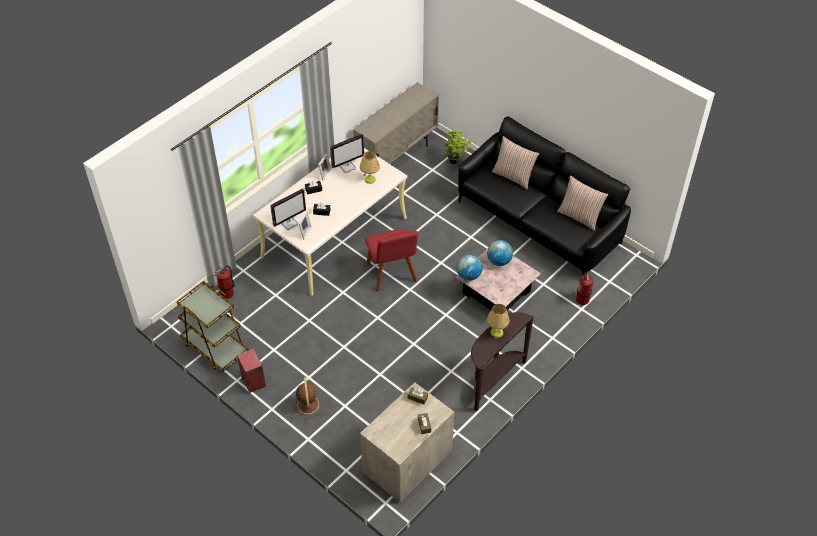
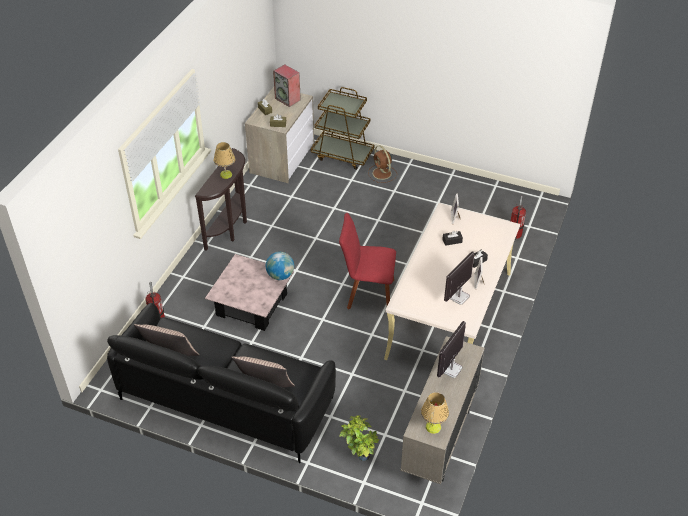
camera: 160 degrees right, 5 degrees down
(215, 347) = (488, 191): brown cart -> brown cart (342, 155)
(253, 381) = (438, 177): speaker -> speaker (288, 99)
(289, 223) = (476, 222): monitor -> monitor (451, 369)
(370, 179) = (423, 289): table lamp -> table lamp (433, 427)
(392, 274) = (367, 293): red chair -> red chair turned 45 degrees counterclockwise
(499, 261) = (253, 298): globe -> none

